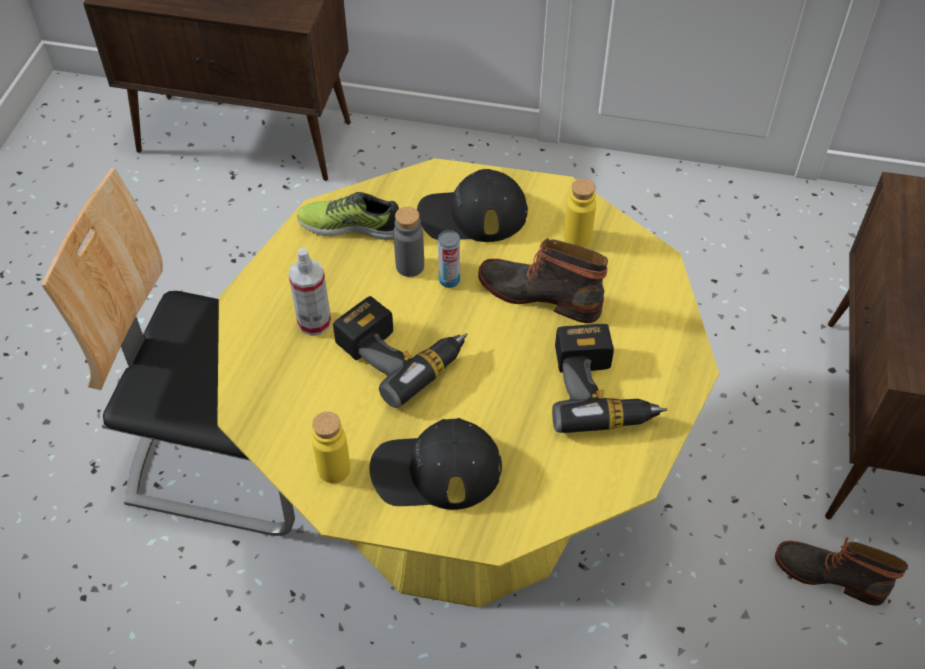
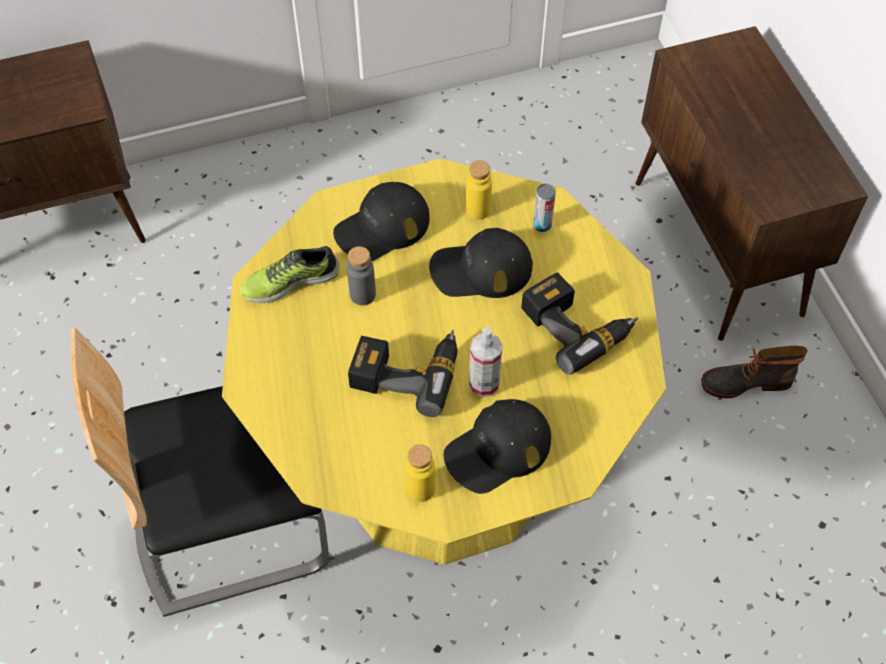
camera: 30 degrees left, 5 degrees up
(314, 322) = (319, 379): spray bottle -> spray bottle (484, 383)
(449, 280) = (402, 291): can -> can (542, 225)
(541, 294) = (481, 269): boot -> black cap

